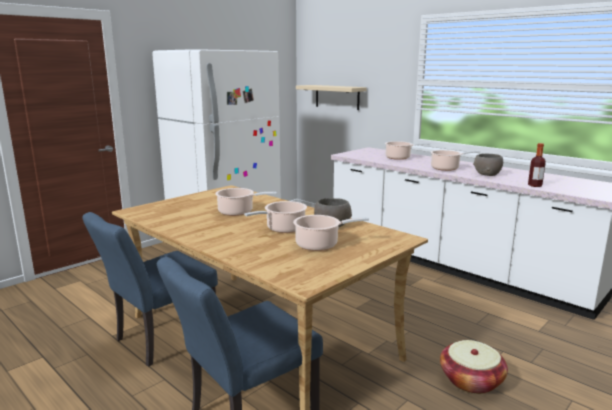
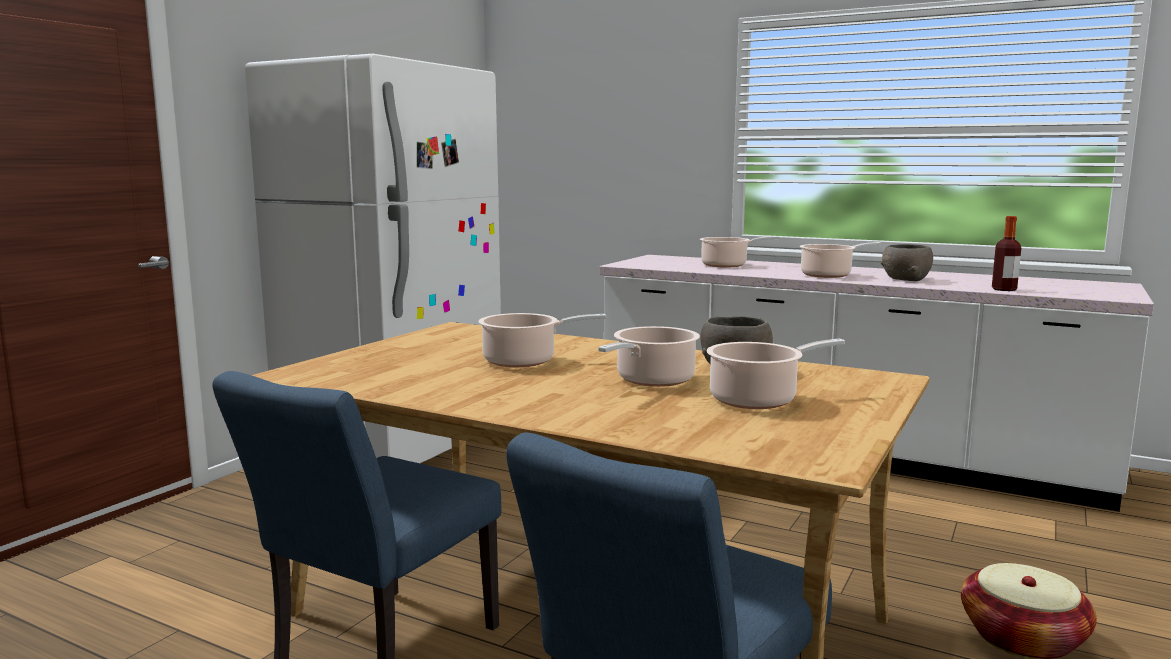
camera: 15 degrees left, 5 degrees down
(337, 97) = (574, 168): beige shelf -> none

